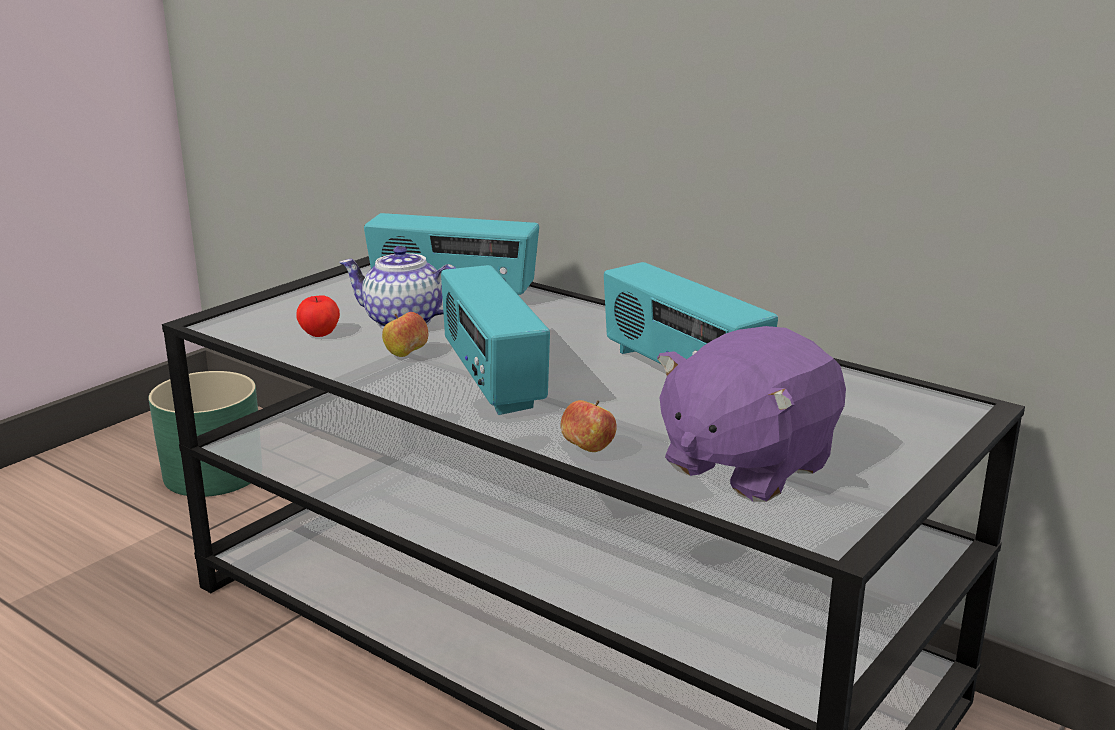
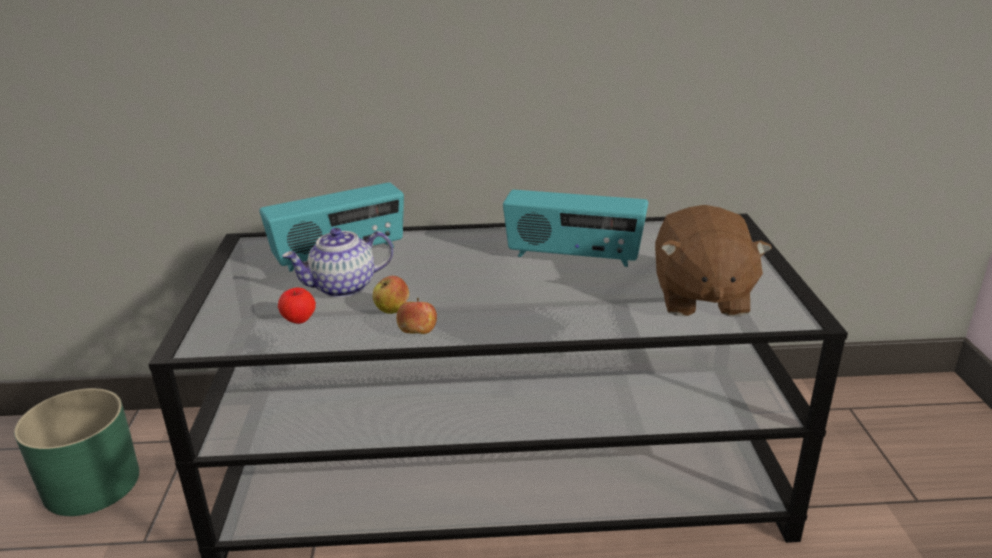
camera: 40 degrees left, 5 degrees up
(491, 380) = (480, 305): radio -> none
(587, 449) = (617, 324): apple -> apple (417, 333)
(745, 465) = (700, 297): purple plush toy -> brown plush toy

